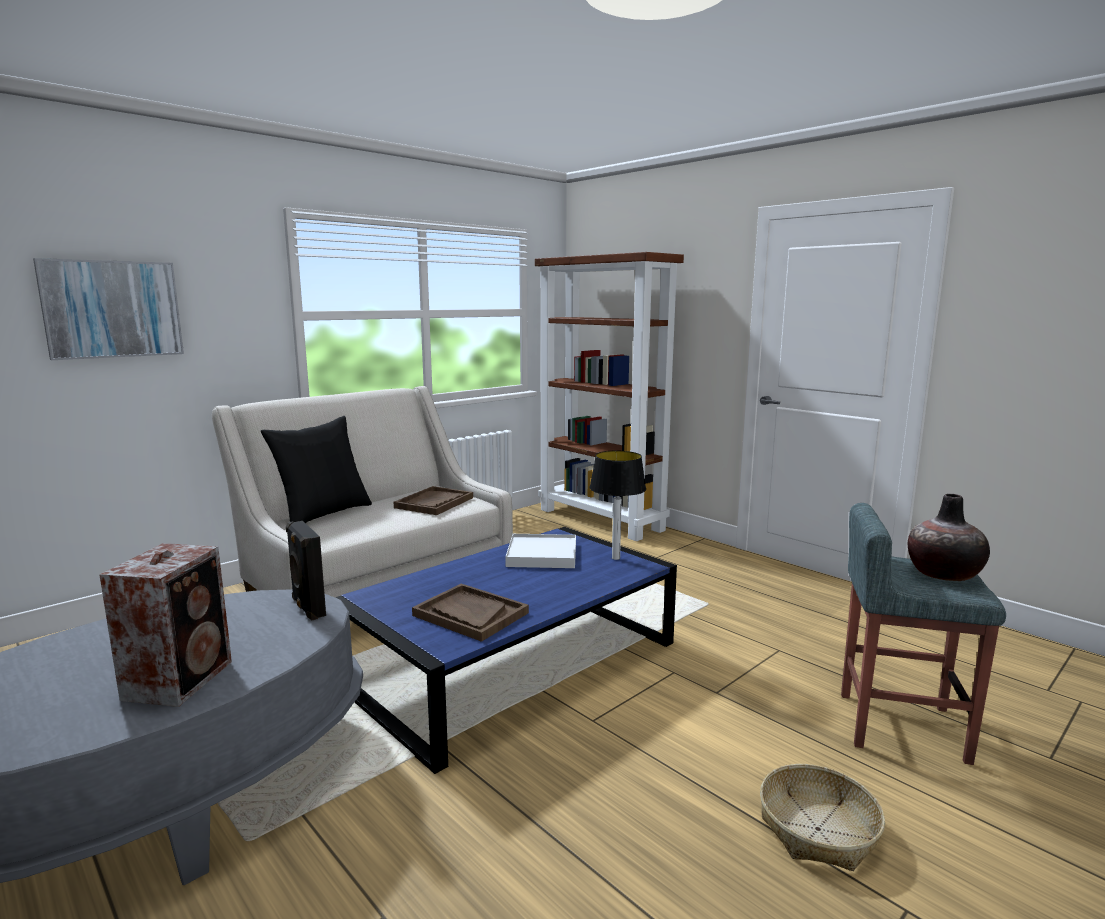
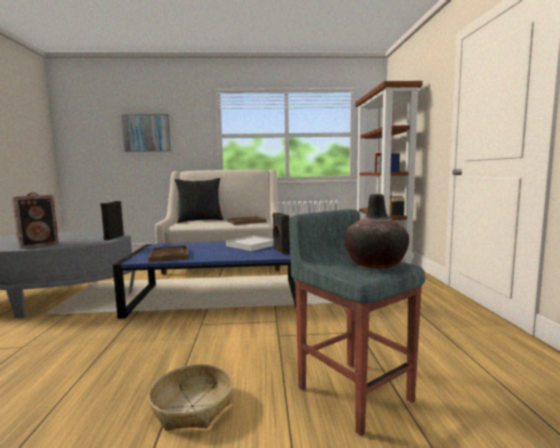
camera: 40 degrees right, 5 degrees down
(616, 558) = (280, 251): table lamp -> black speaker

